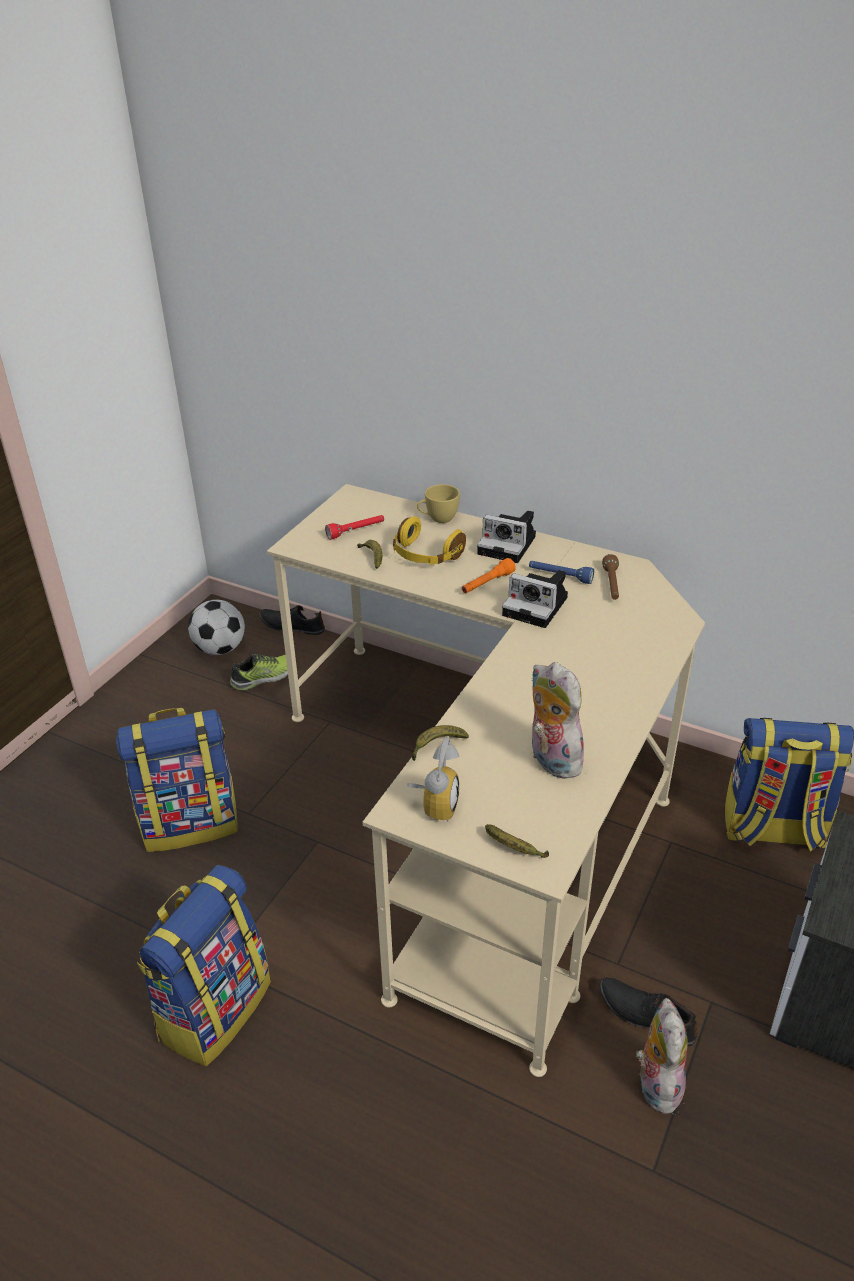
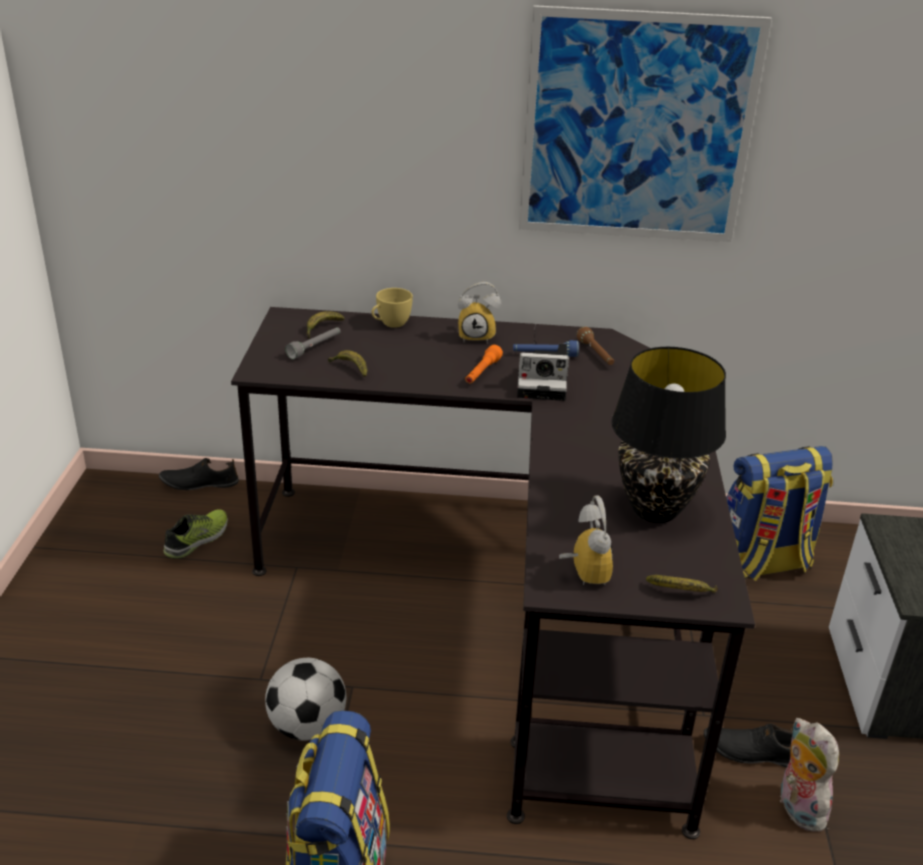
camera: 25 degrees left, 5 degrees down
(191, 822) = (198, 706): backpack -> none
(220, 649) = (129, 522): football -> football (307, 726)
(356, 531) = (315, 348): red flashlight -> grey flashlight
(425, 555) = (403, 358): yellow headphones -> none
(437, 746) = (544, 522): banana -> banana (322, 329)
(492, 801) = (505, 602): beige desk -> black desk
(509, 545) = (477, 336): camera -> alarm clock
(551, 759) = (655, 509): plush toy -> black table lamp
(681, 362) = (637, 128): none -> picture

